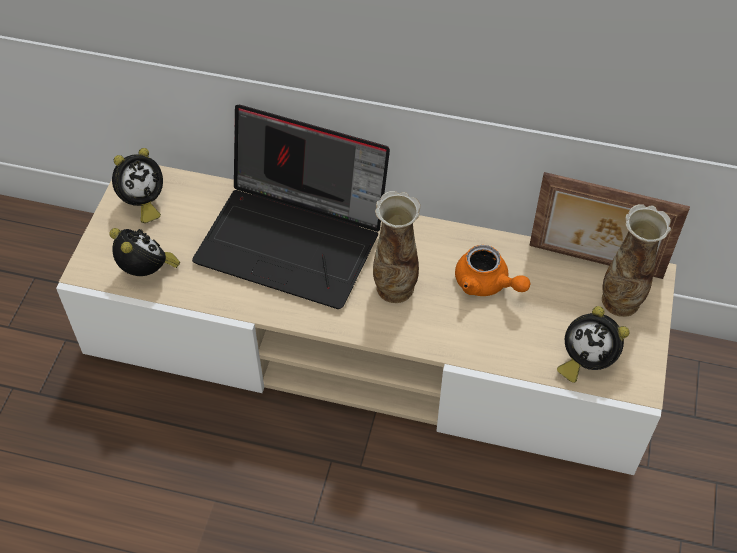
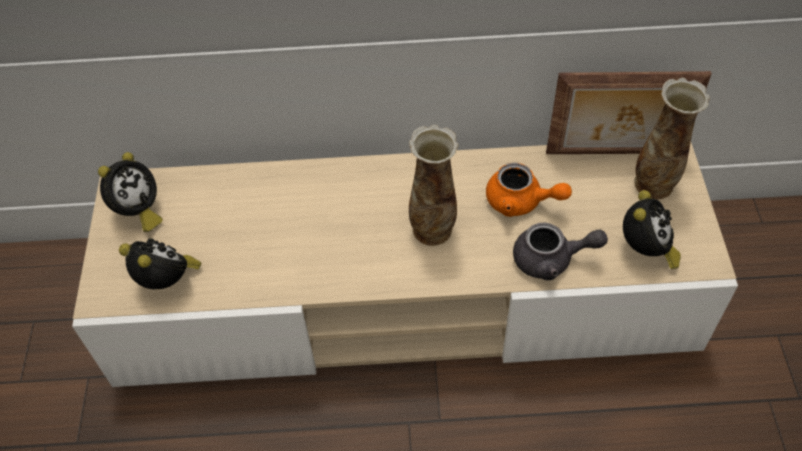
camera: 15 degrees left, 0 degrees up
(295, 239) = (313, 207): laptop -> none
(493, 345) = (551, 260): none -> grey teapot
(585, 360) = (645, 251): alarm clock -> alarm clock turned 90 degrees counterclockwise

